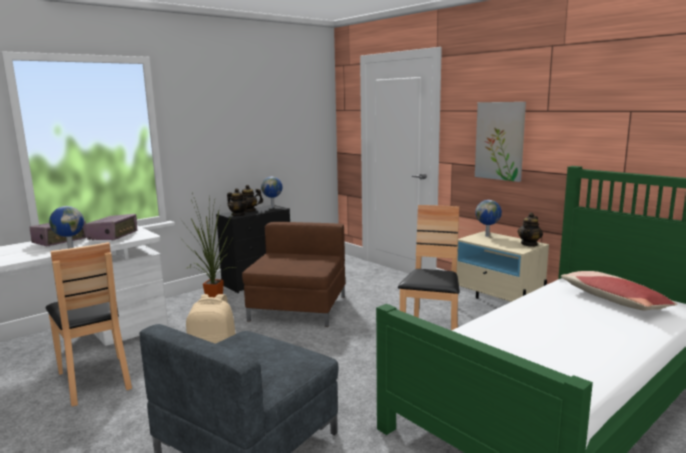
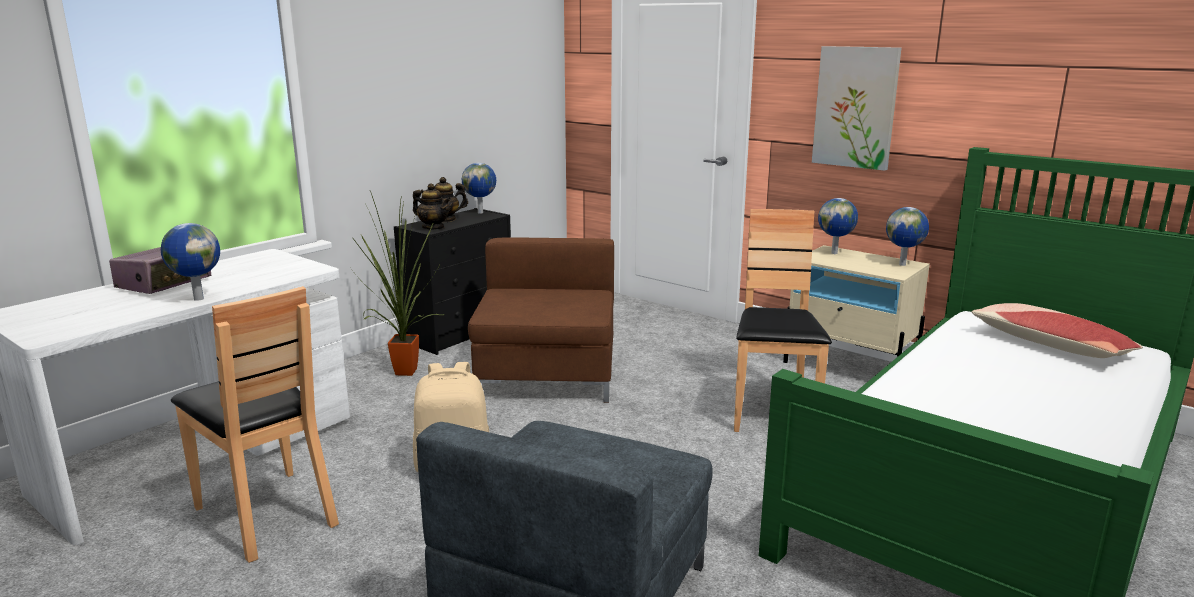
camera: 10 degrees left, 5 degrees up
(113, 236) = (256, 272): radio -> none
(529, 244) = (903, 264): teapot -> globe

